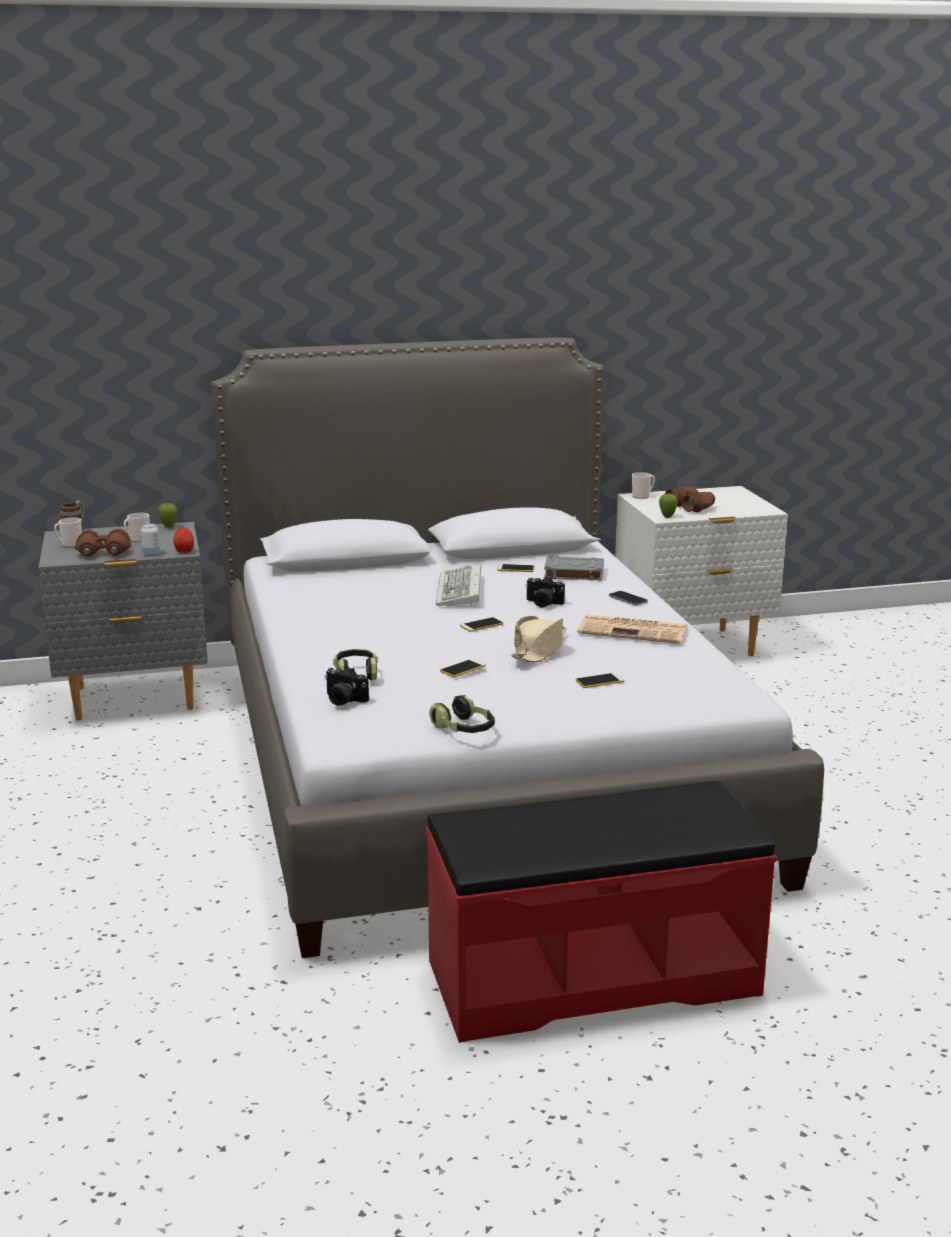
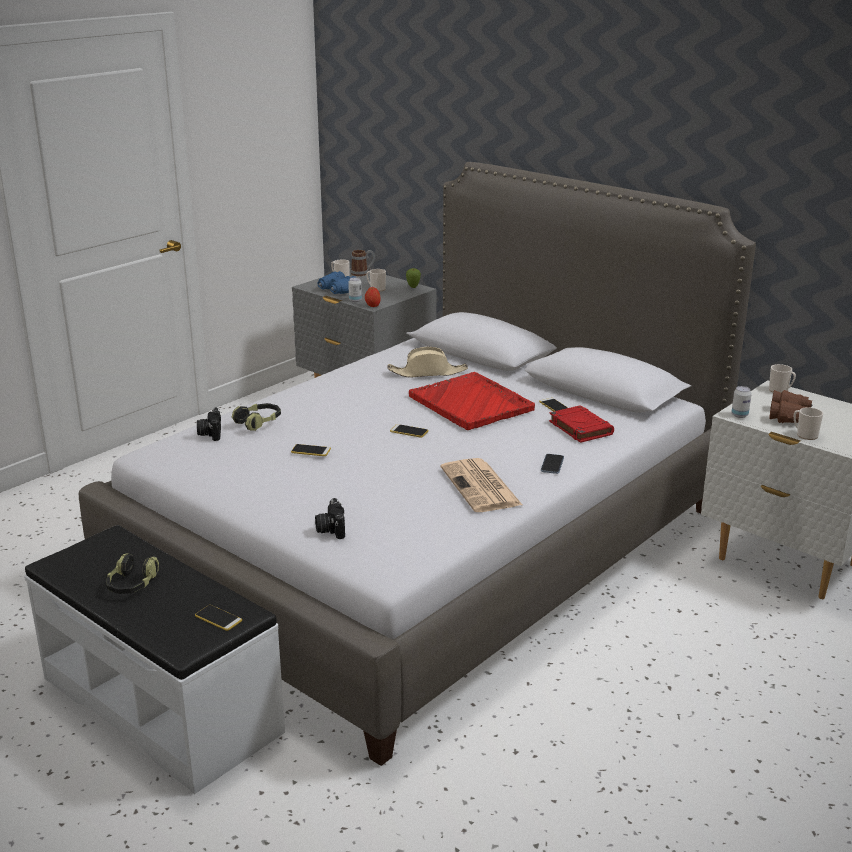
camera: 55 degrees right, 5 degrees up
(103, 554) = (337, 291): brown binoculars -> blue binoculars
(460, 591) = (471, 404): keyboard -> red tray
(464, 729) = (207, 484): headphones -> headphones (132, 585)
(539, 650) = (389, 465): beige hat -> beige hat (428, 373)
(543, 603) = (491, 438): camera -> camera (330, 529)
(573, 573) = (580, 428): grey book -> red book
(591, 976) = (162, 703): red bench -> white bench
(599, 681) = (354, 504): phone -> phone (218, 618)
(667, 517) = (739, 415): apple -> can
(727, 512) = (804, 435): none -> mug

